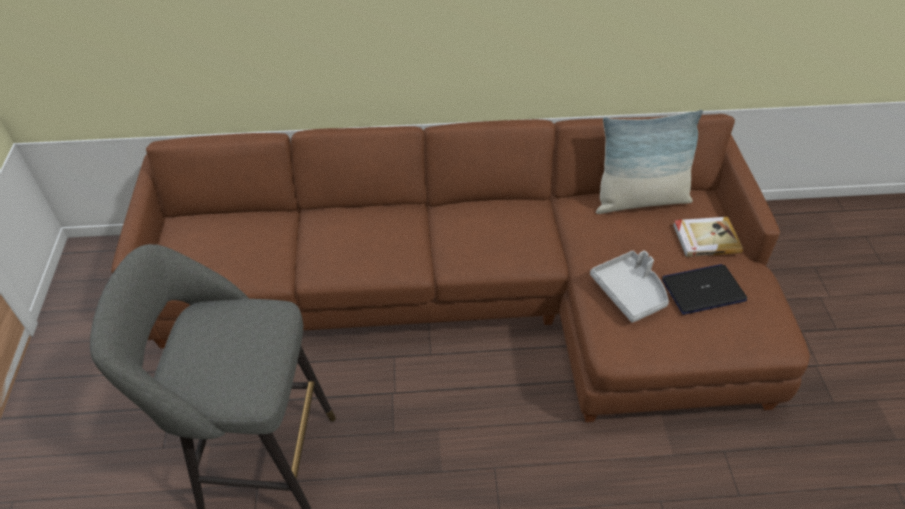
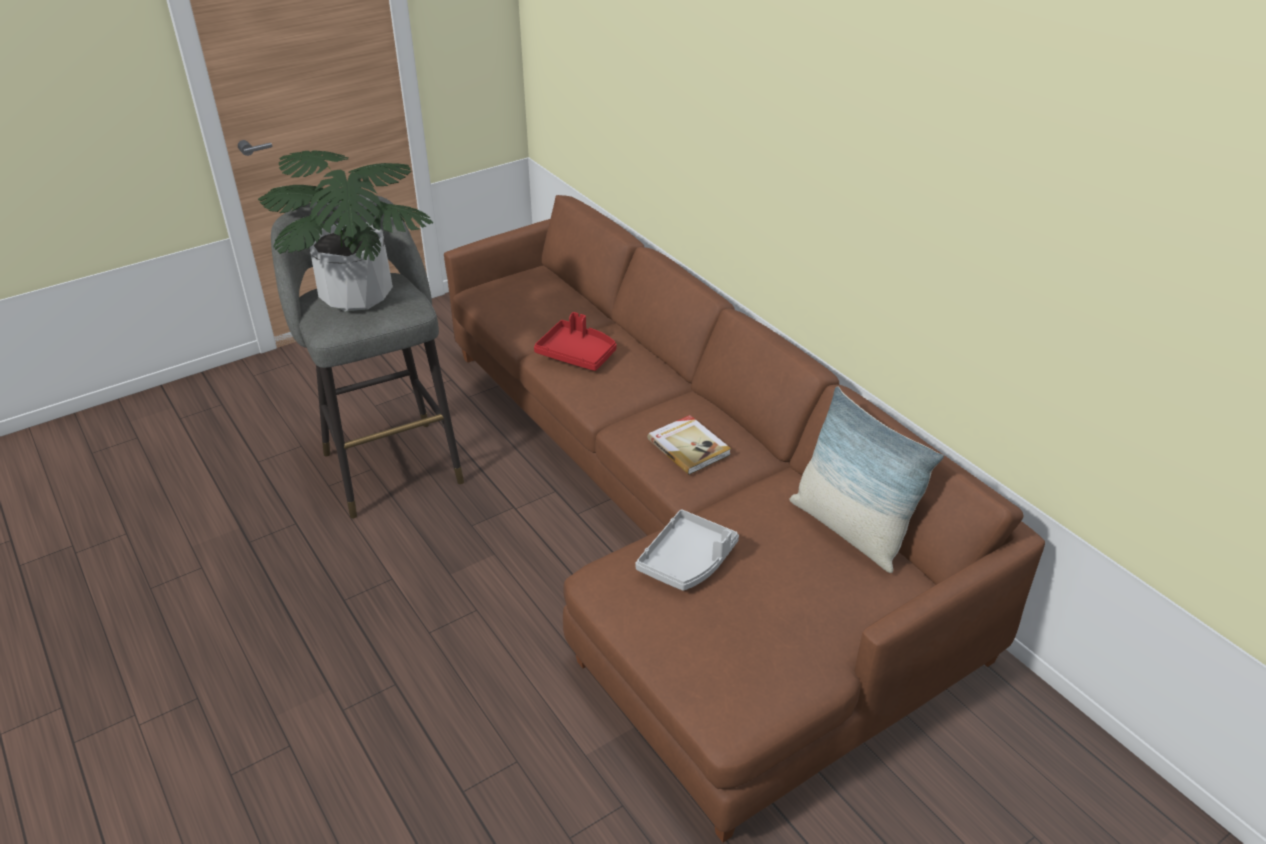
camera: 60 degrees right, 10 degrees down
(217, 350) = (357, 297): none -> potted plant
(337, 249) = (577, 354): none -> red tray
(703, 290) = (743, 621): laptop -> none
(705, 238) = (836, 602): book -> book (689, 446)

